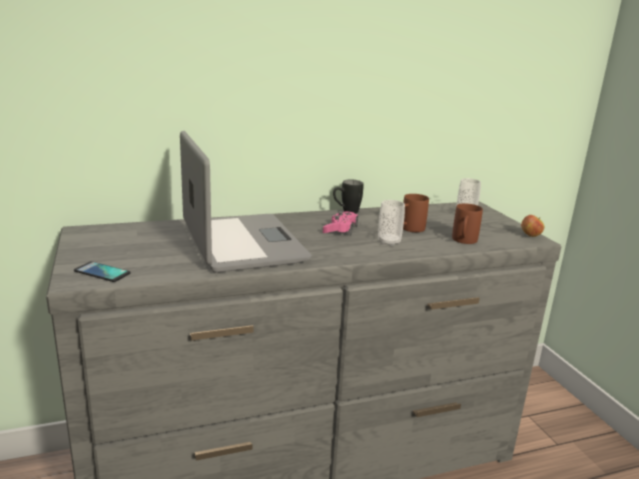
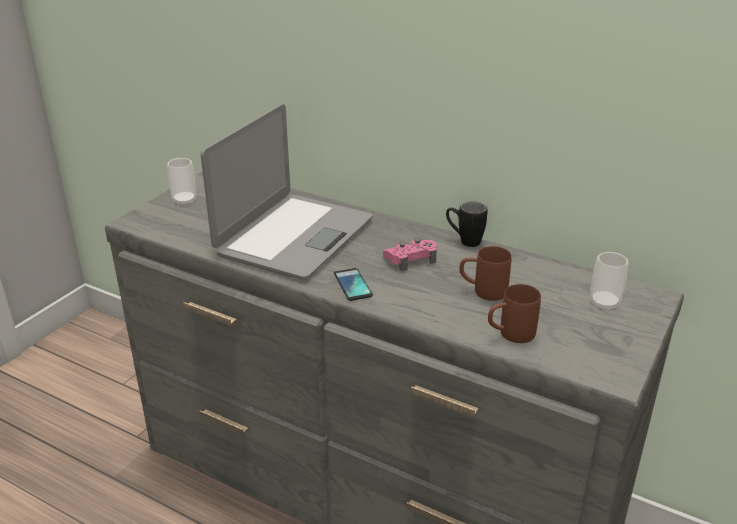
camera: 50 degrees right, 10 degrees up
(102, 272) = (158, 221): phone -> phone (352, 285)
(389, 242) = (423, 296): cup -> cup (184, 201)
(530, 236) = (621, 371): apple -> none

